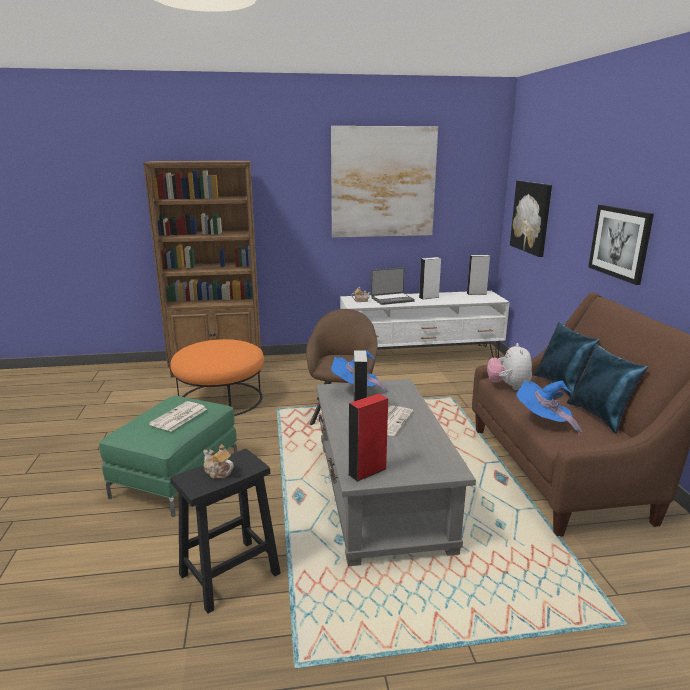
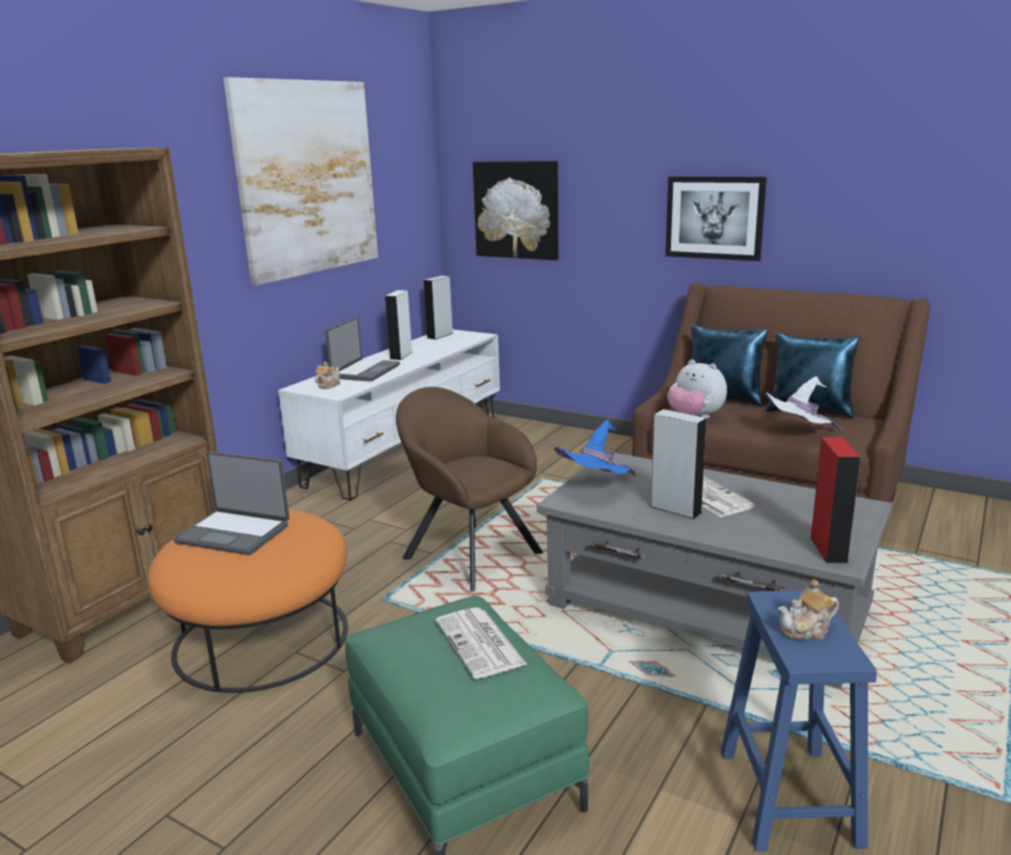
camera: 50 degrees left, 0 degrees up
(219, 346) = (235, 533): none -> laptop
(228, 575) = (790, 799): black stool -> blue stool
(543, 422) = (798, 434): blue hat -> white hat

